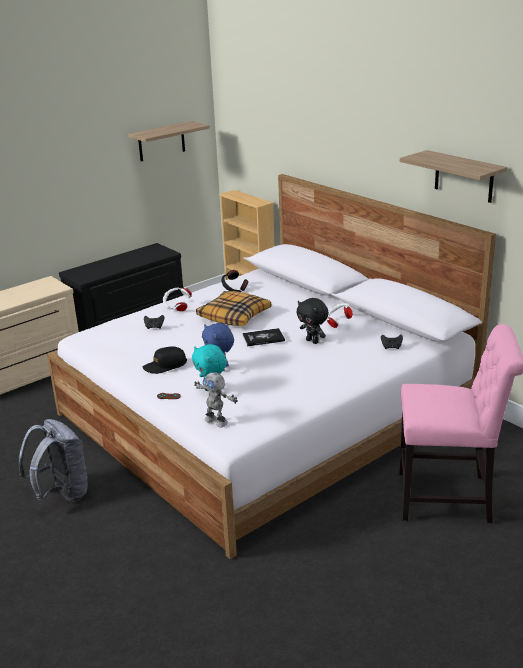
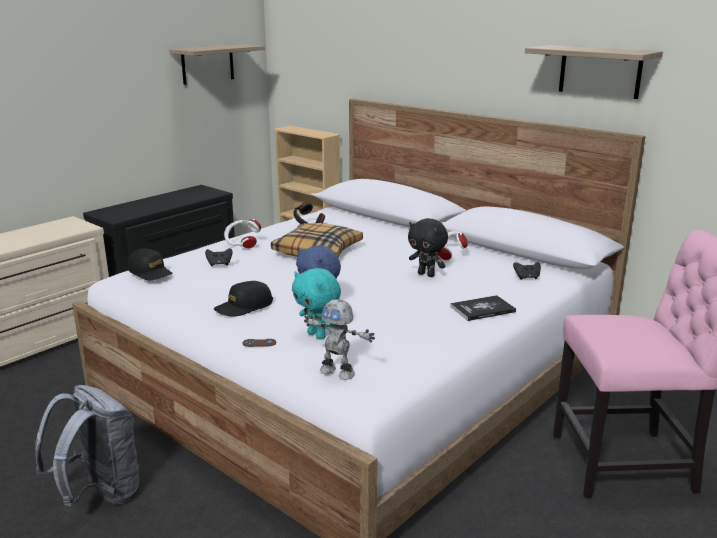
camera: 10 degrees left, 5 degrees down
(102, 333) = (150, 272): none -> black cap
(263, 338) = (364, 273): book -> book (482, 309)

